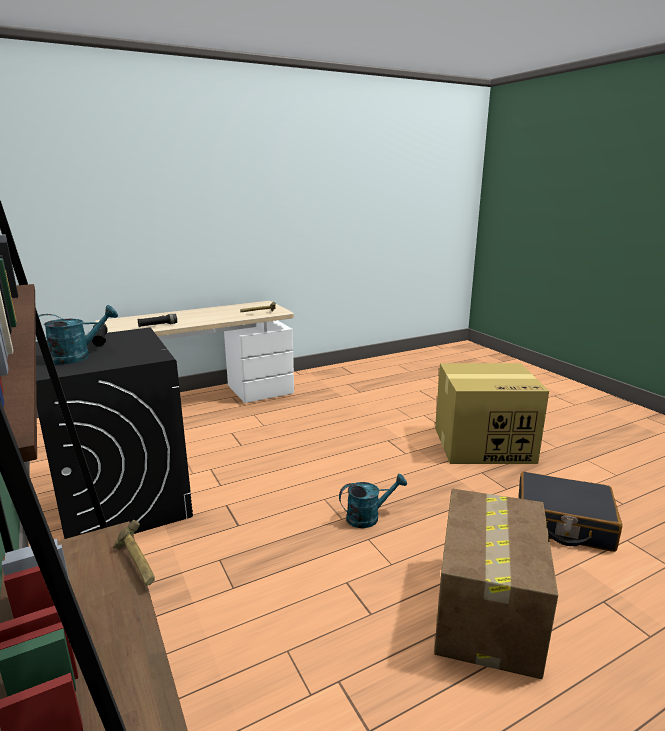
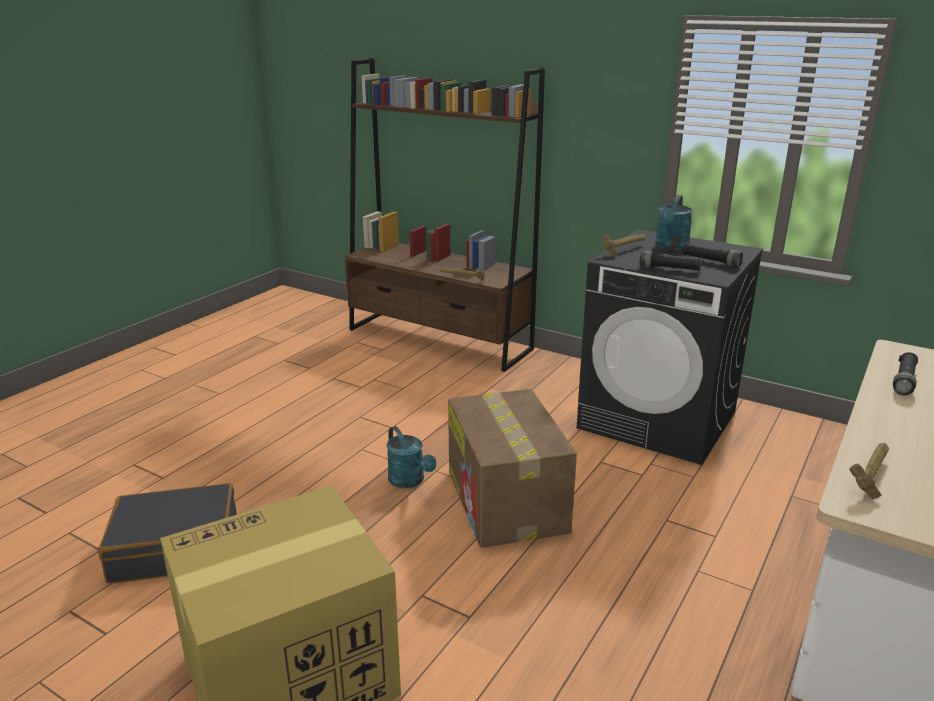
camera: 150 degrees right, 5 degrees up
(118, 362) = (624, 249): none -> hammer
(144, 341) = (669, 269): none -> black flashlight
(368, 517) = (410, 481): turquoise watering can -> turquoise watering can turned 75 degrees counterclockwise
(487, 609) = (269, 444): cardboard box -> cardboard box (507, 502)

